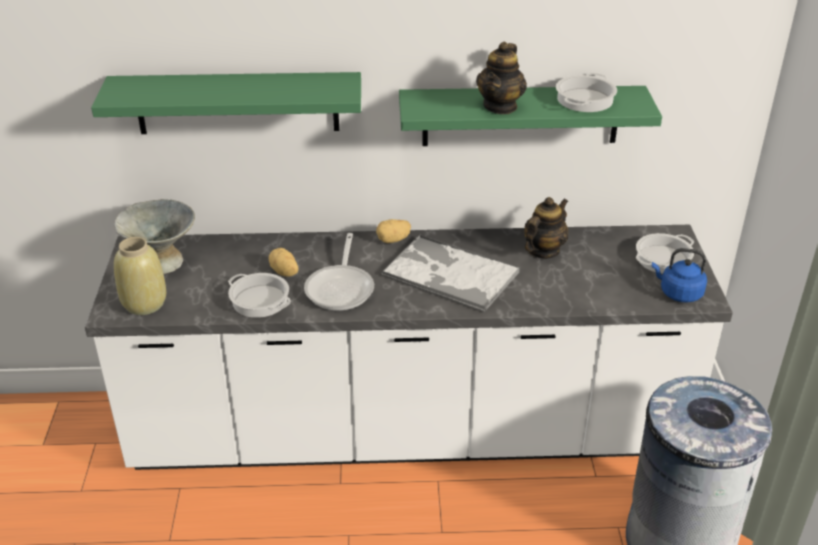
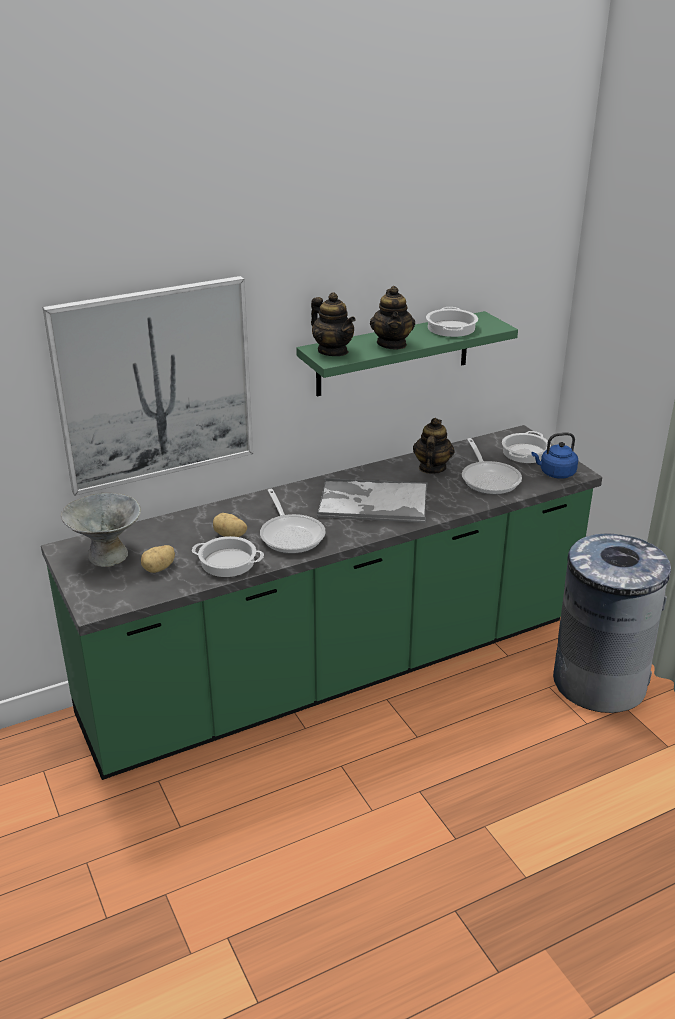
camera: 25 degrees left, 5 degrees down
(144, 304) = (121, 592): beige vase -> none
(237, 103) = (155, 385): green shelf -> picture
(393, 240) = (304, 488): potato -> potato (159, 568)
(409, 434) = (337, 671): white counter -> green counter
(430, 102) = (333, 351): none -> teapot
(596, 280) = (489, 478): none -> frying pan

